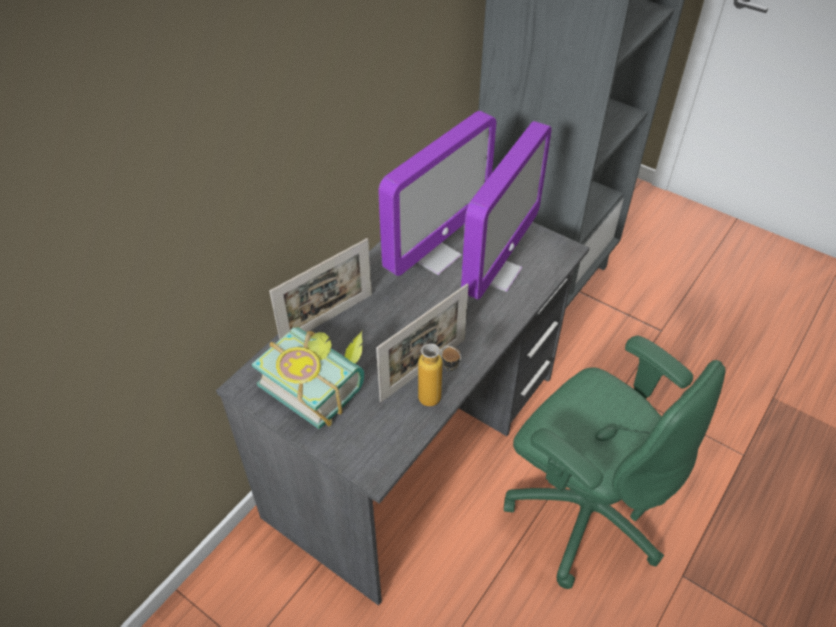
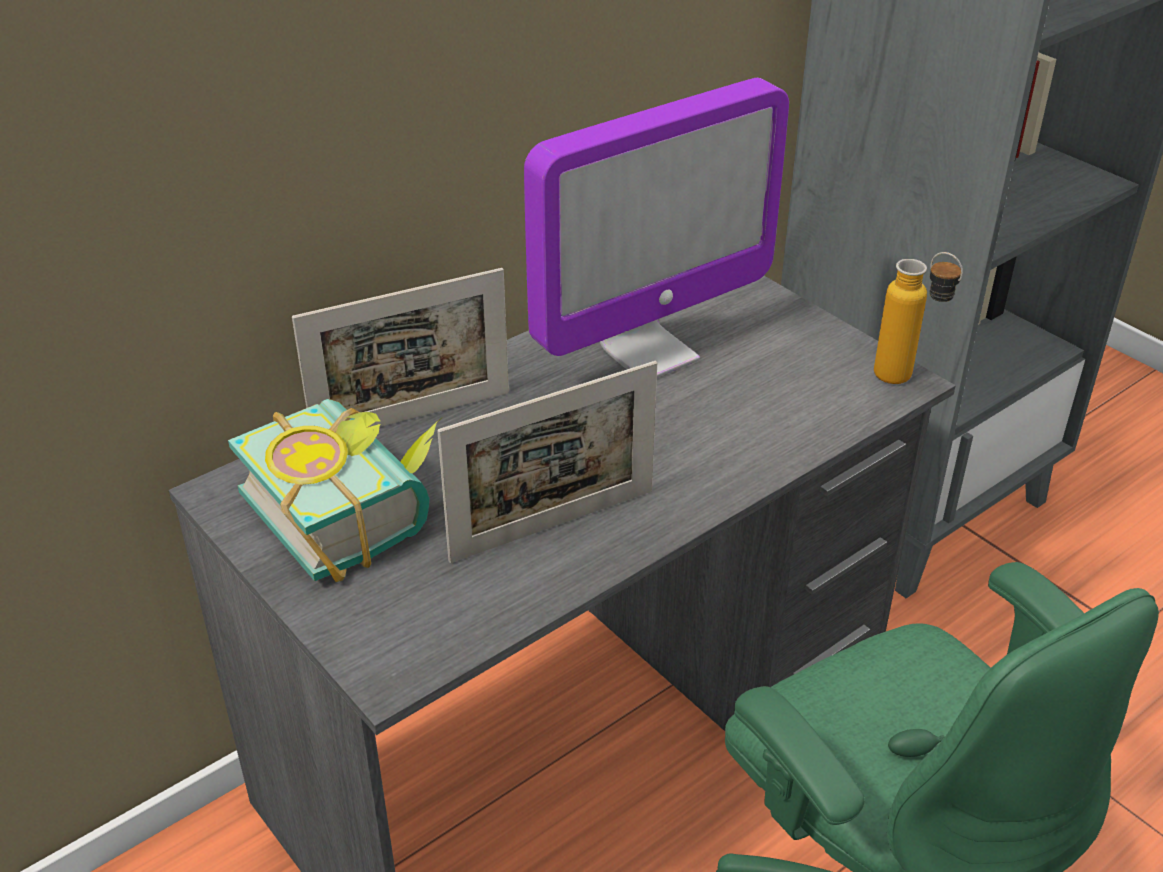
camera: 15 degrees right, 10 degrees down
(438, 401) = (559, 583): bottle -> bottle (906, 381)
(495, 273) = (753, 396): monitor -> none

